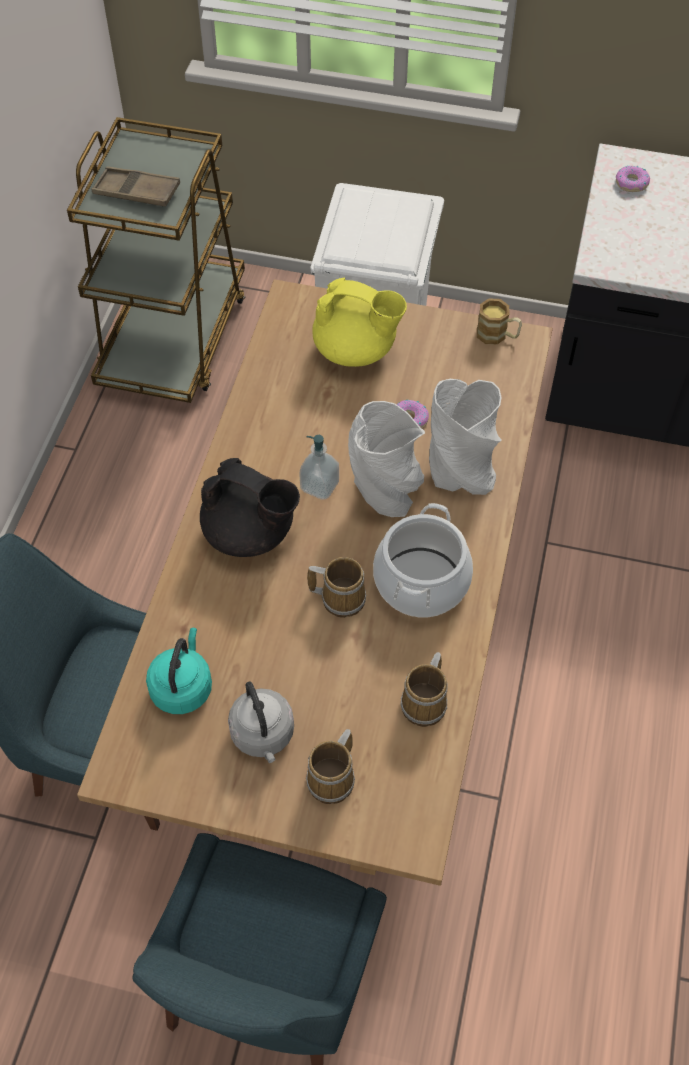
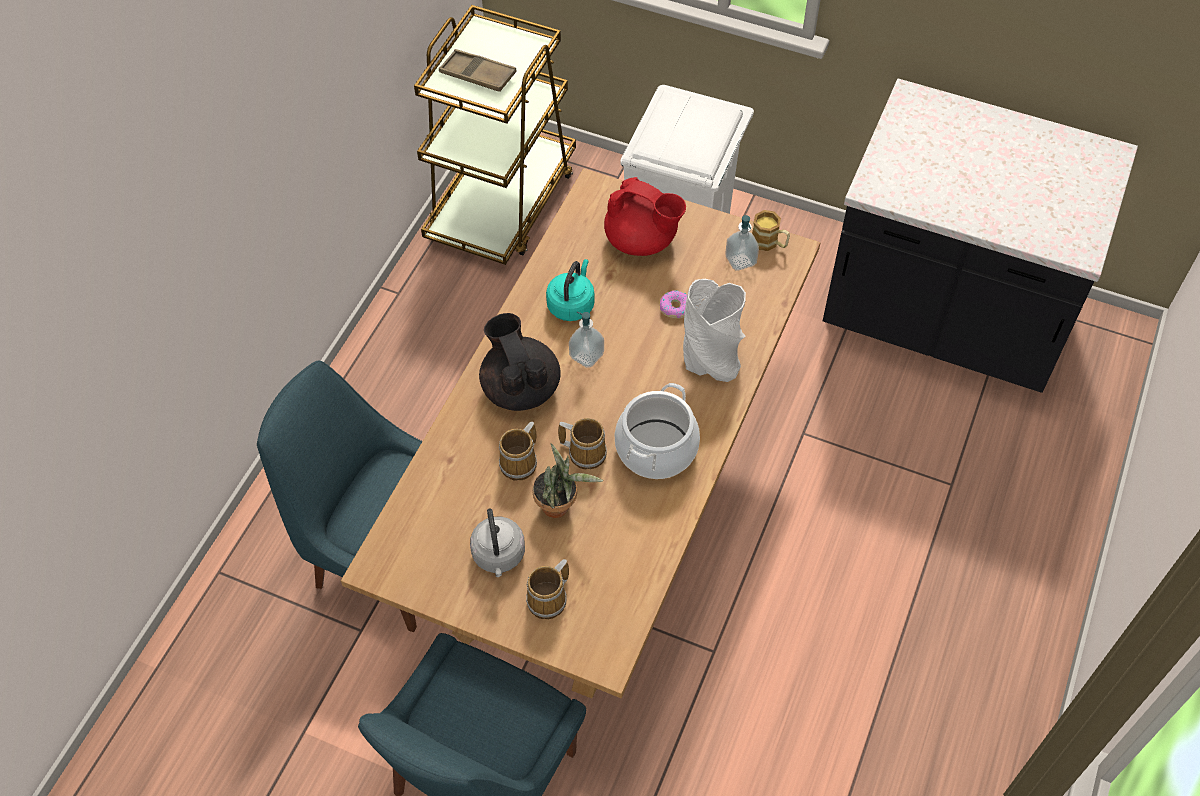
camera: 10 degrees right, 0 degrees up
(182, 687) = (440, 507): turquoise kettle -> turquoise kettle (572, 304)
(250, 533) = (520, 387): black teapot -> black teapot turned 150 degrees counterclockwise
(324, 664) = (560, 506): none -> potted plant
(356, 350) = (642, 241): yellow teapot -> red teapot
(385, 493) = (642, 369): grey vase -> none
(426, 703) = (639, 549): mug -> mug (521, 463)
(470, 358) = (740, 260): none -> soap dispenser
(631, 183) = (917, 119): donut -> none

